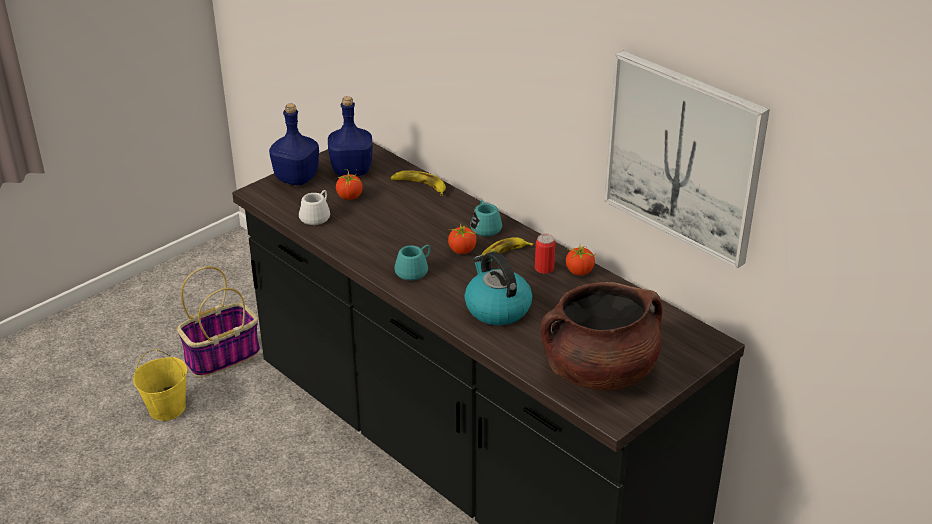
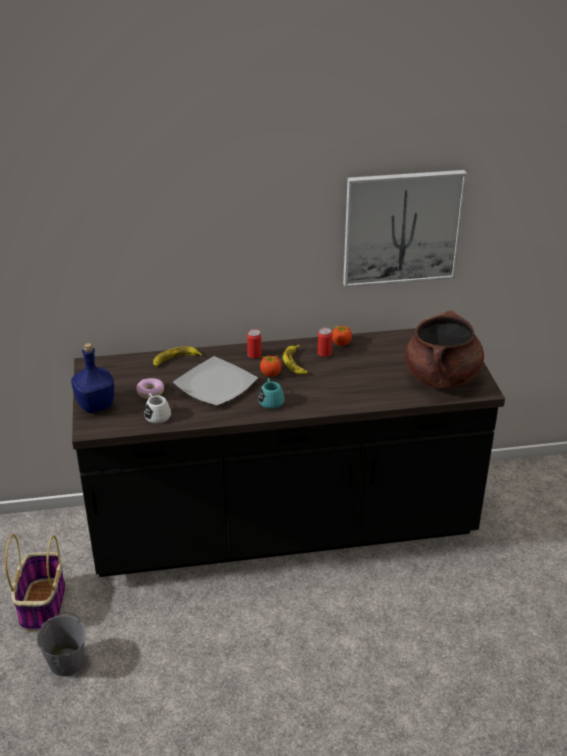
camera: 55 degrees left, 0 degrees up
(167, 408) = (66, 662): yellow bucket -> grey bucket
(349, 197) = (150, 392): tomato -> donut
(351, 171) = (118, 379): blue bottle -> none
(404, 226) = (215, 384): none -> plate
(485, 226) = (254, 355): turquoise mug -> can
(496, 308) = (345, 386): kettle -> none

